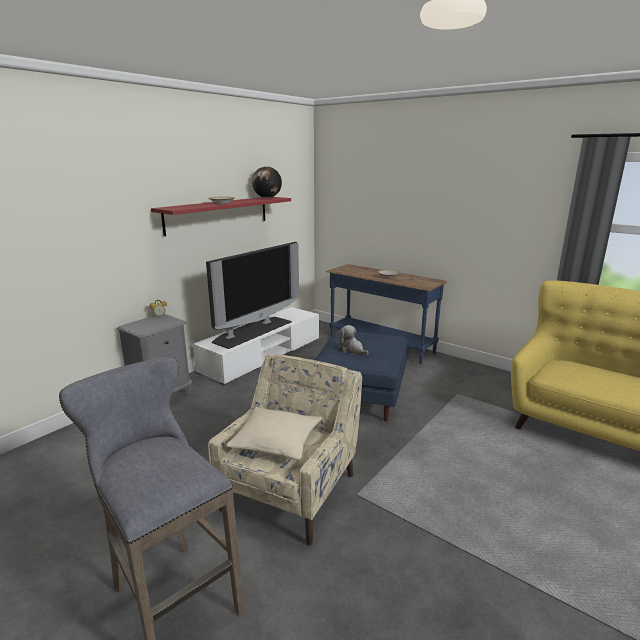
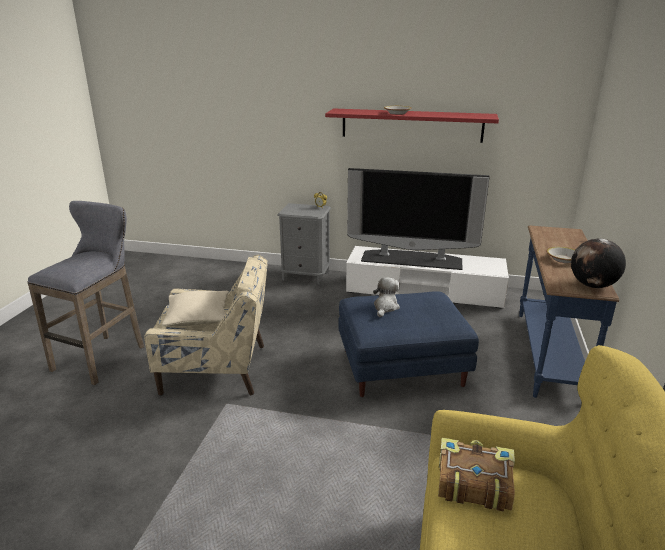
camera: 65 degrees right, 5 degrees up
(267, 198) = (476, 115): globe -> globe (592, 285)
(562, 376) = (472, 482): none -> book

